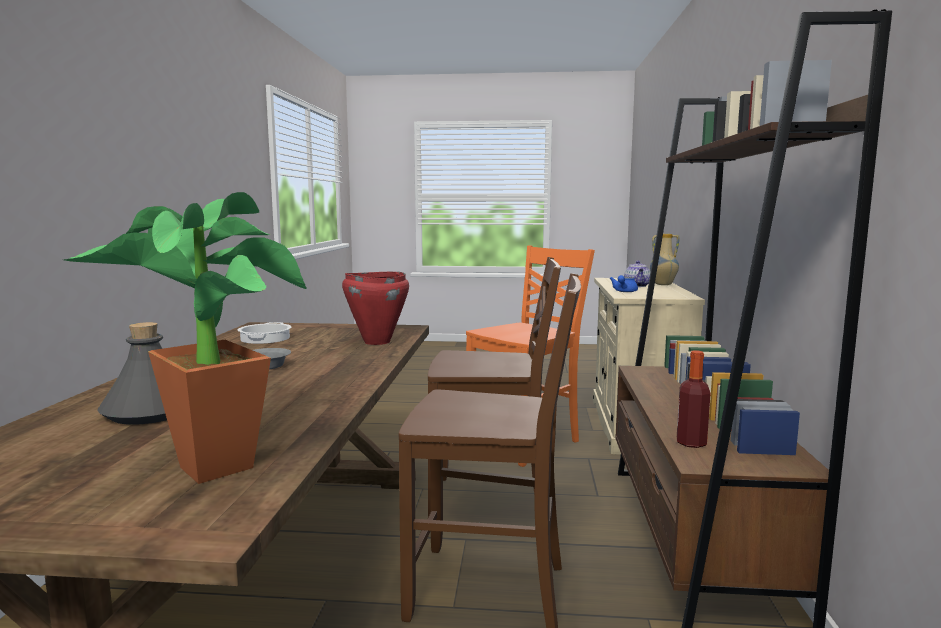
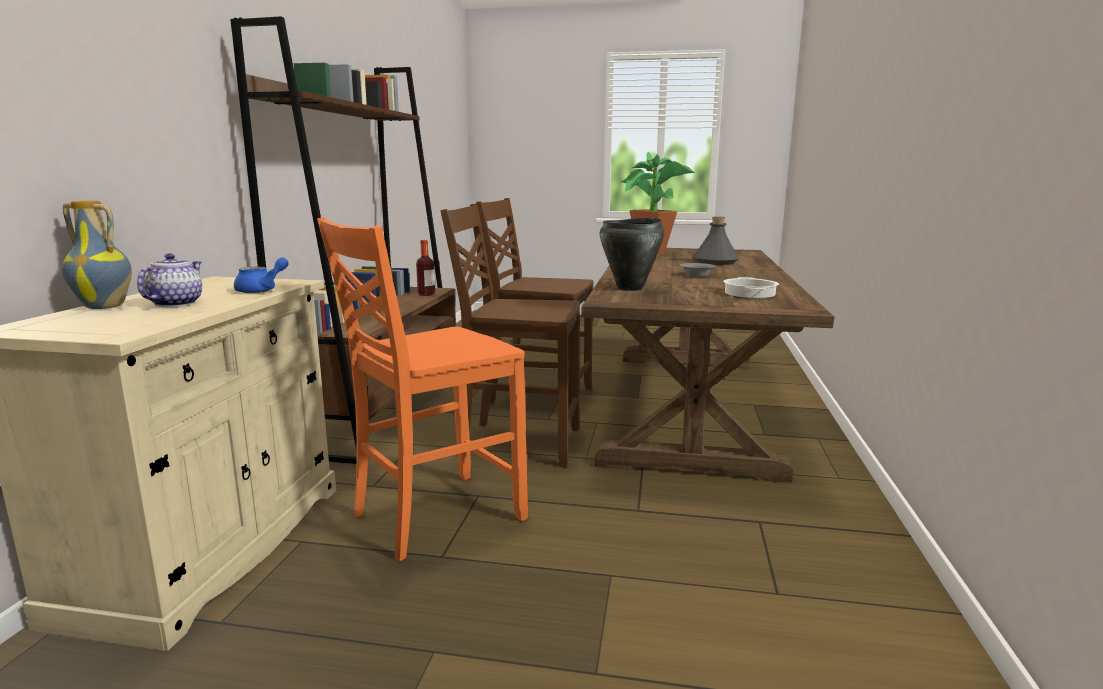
camera: 175 degrees left, 5 degrees up
(376, 342) = (630, 288): red cooking pot -> black cooking pot

